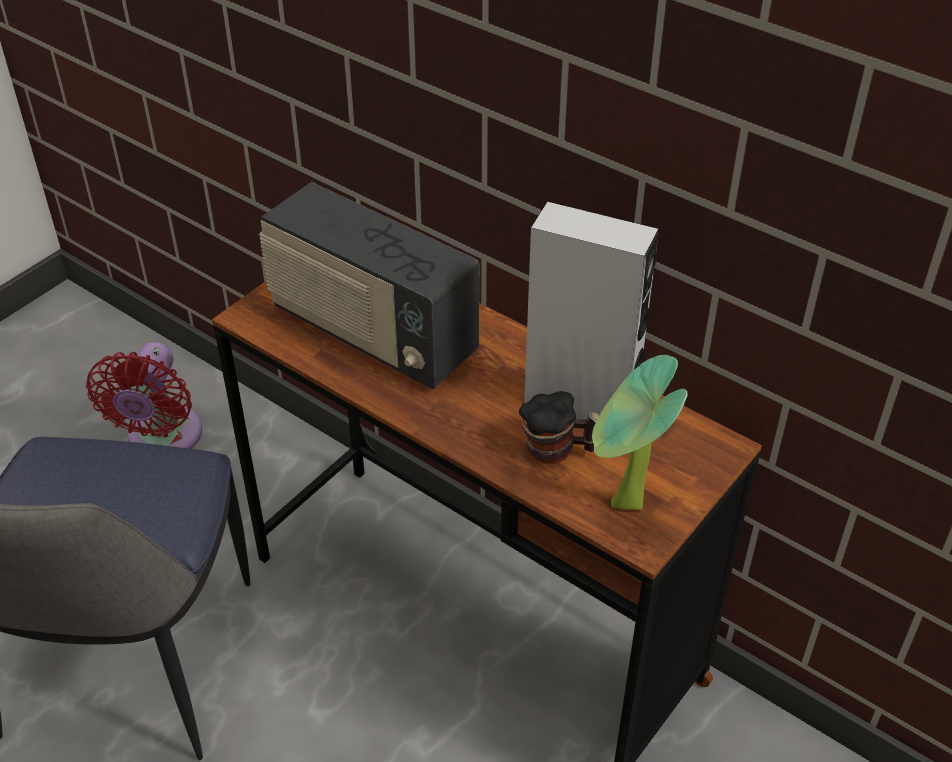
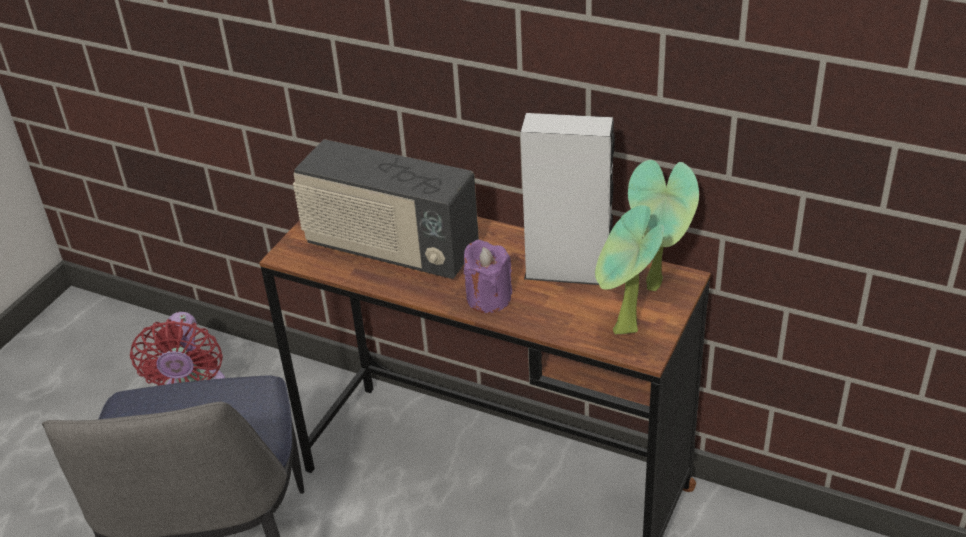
camera: 10 degrees left, 5 degrees down
(469, 424) = (488, 298): none -> purple candle
(557, 451) = (561, 304): mug -> none
(688, 450) = (658, 286): none -> potted plant

